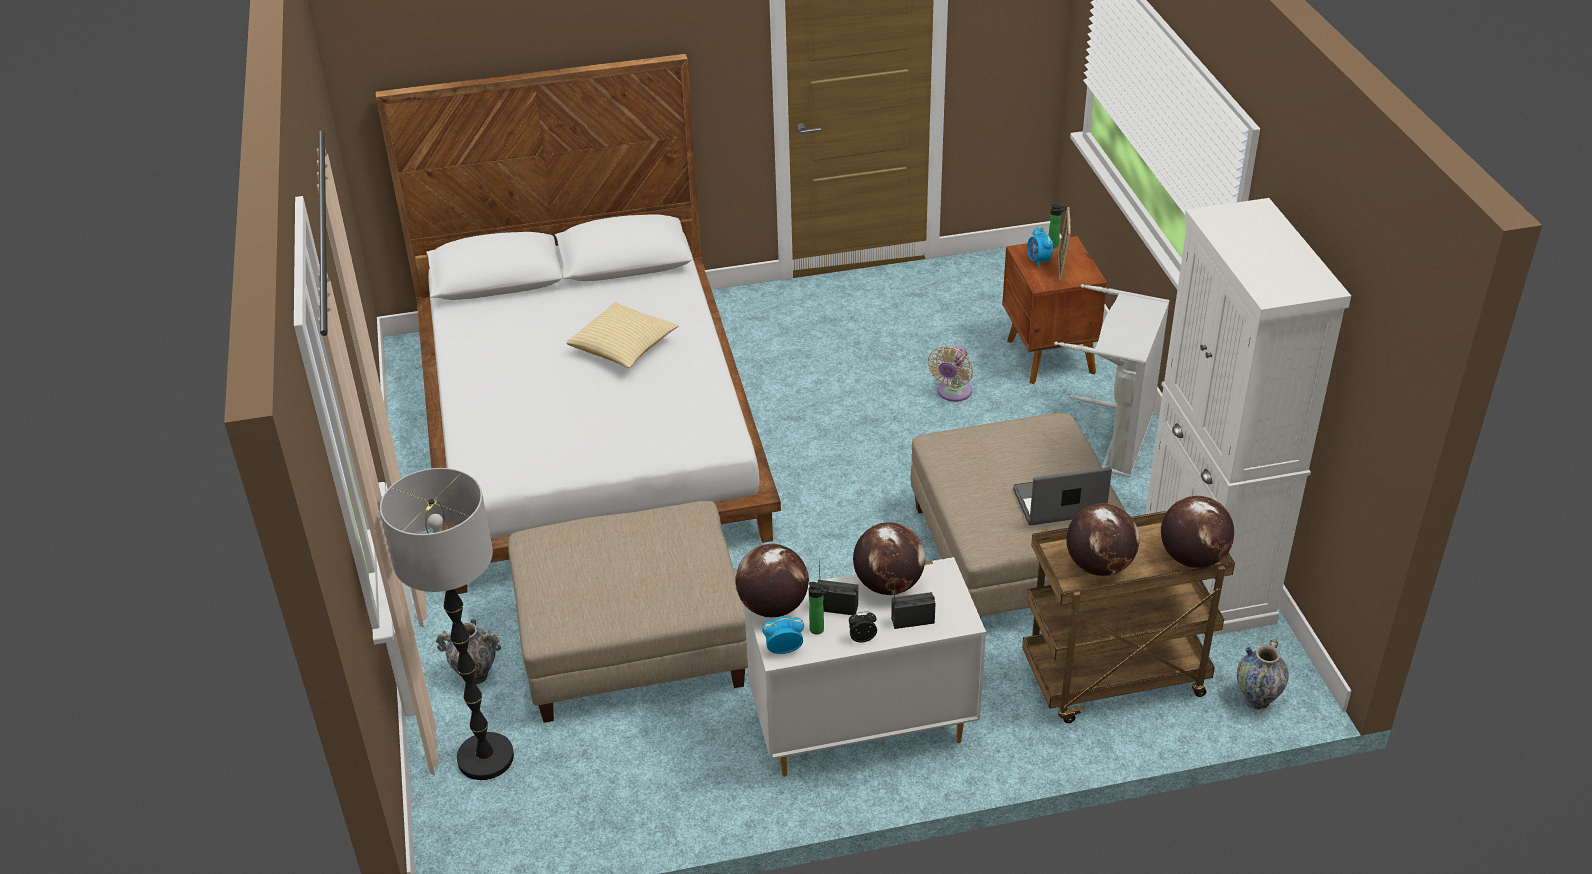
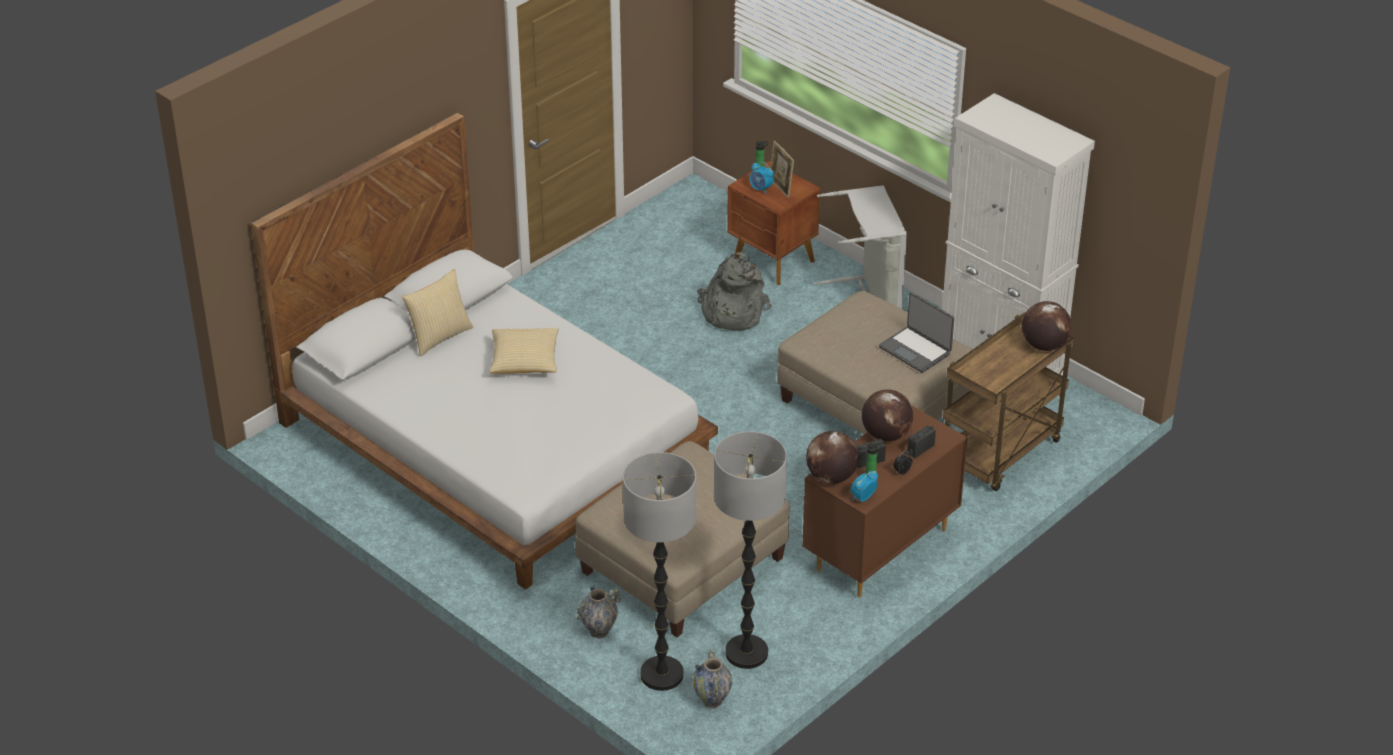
camera: 35 degrees left, 0 degrees up
(573, 293) = (439, 336): none -> pillow
(595, 779) = (746, 653): none -> floor lamp
(860, 729) = (879, 549): white dresser -> brown dresser
(952, 393) = (731, 312): beige fan -> grey backpack
(1059, 504) = (916, 350): laptop -> laptop turned 90 degrees counterclockwise
(1099, 565) = (997, 372): globe -> none
(1257, 700) = (1090, 430): vase -> vase (712, 701)

